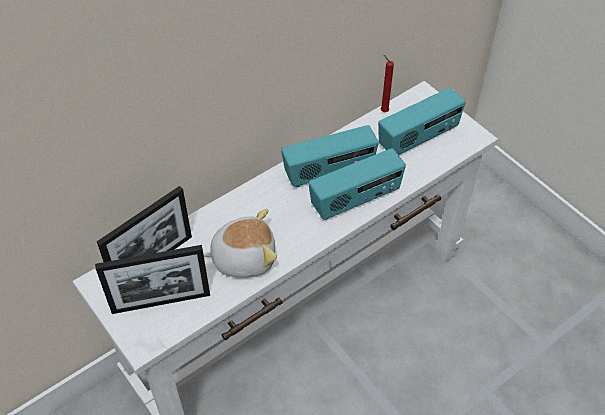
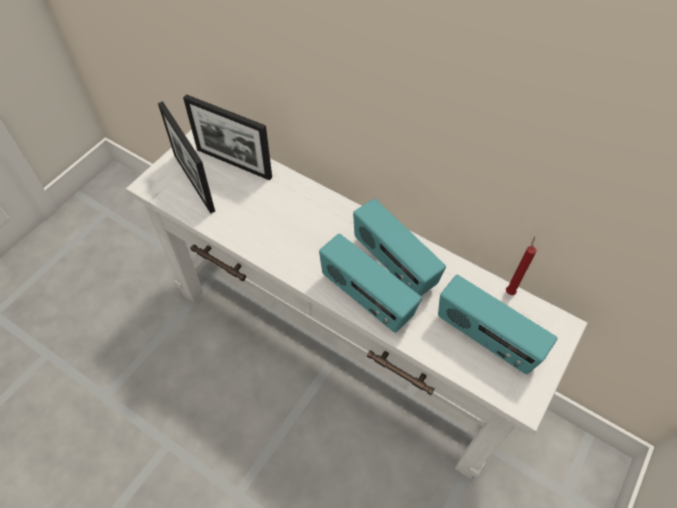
camera: 70 degrees right, 5 degrees up
(243, 257) = (260, 224): plush toy -> none

